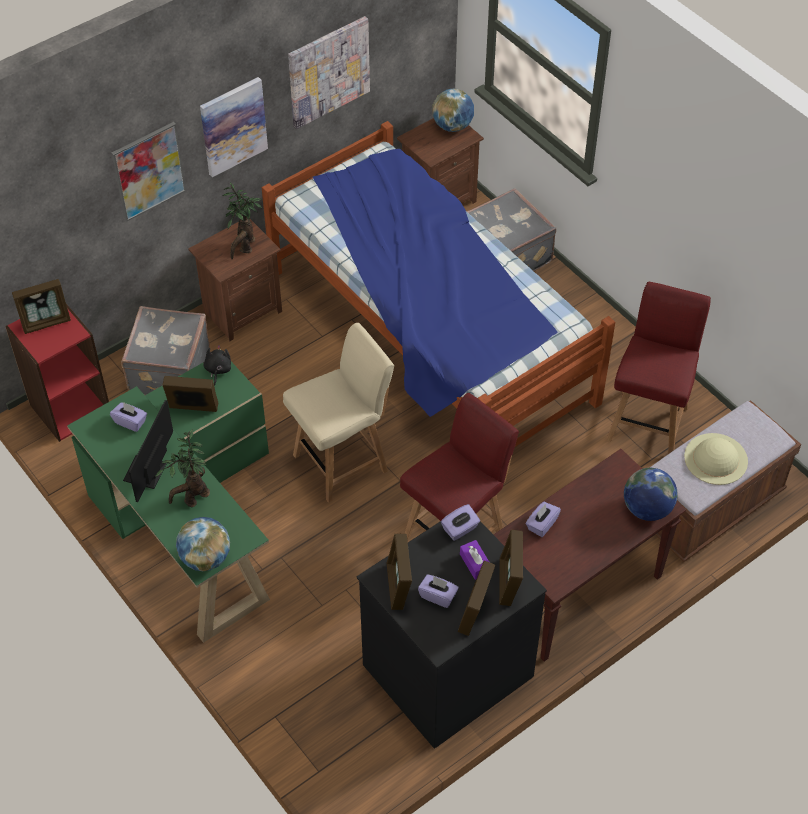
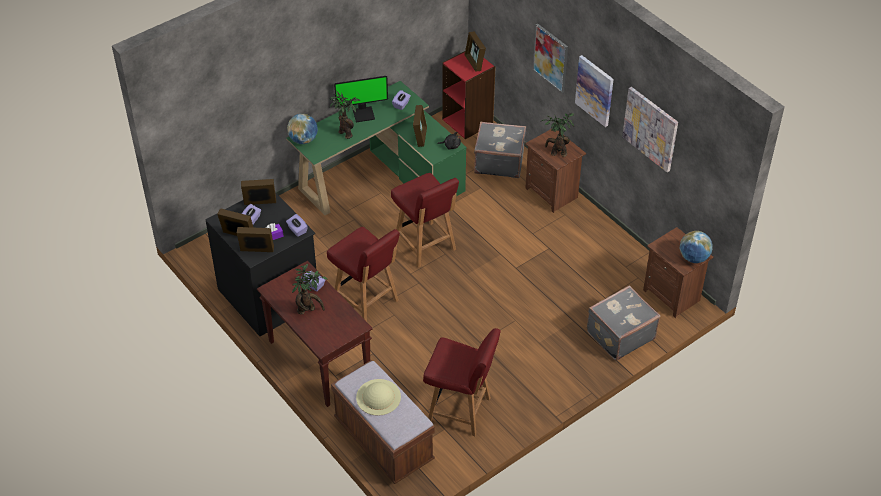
camera: 90 degrees right, 5 degrees down
(147, 473) = (363, 113): monitor -> monitor turned 150 degrees clockwise
(342, 462) = (425, 245): beige chair -> red chair
(428, 337) = (535, 289): bed -> none
(594, 528) = (309, 310): none -> potted plant
(647, 509) = (322, 338): globe -> none

